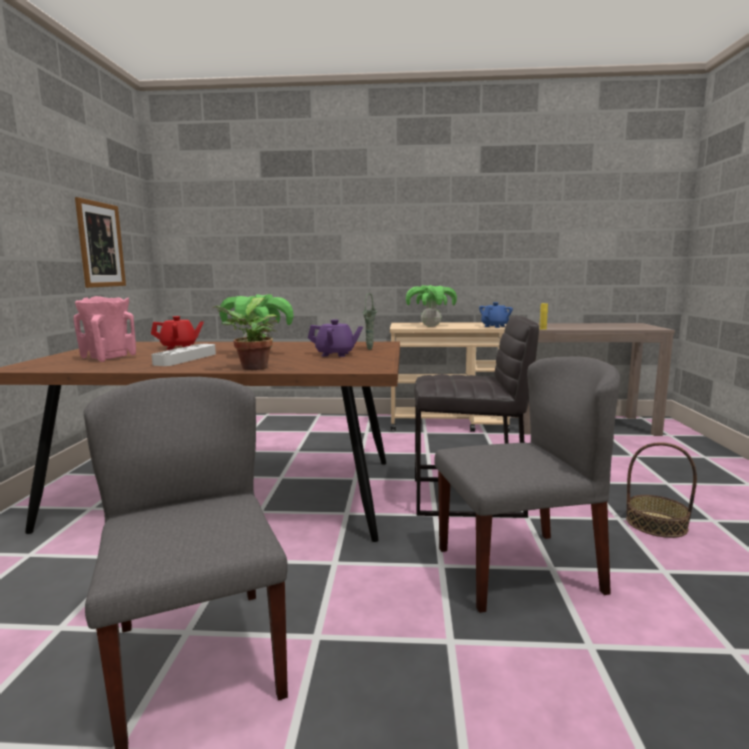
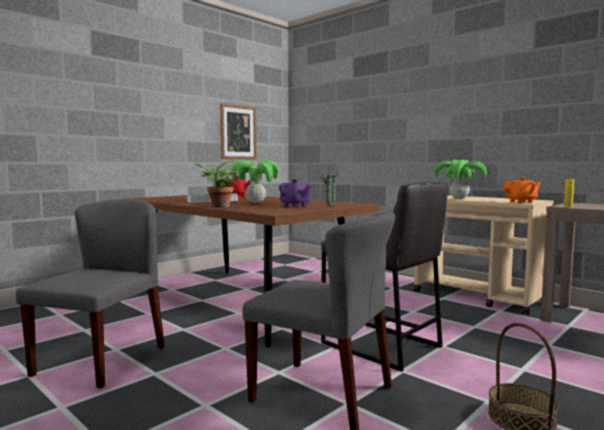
camera: 40 degrees right, 5 degrees down
(108, 358) = (186, 198): pink vase -> none
(495, 326) = (521, 202): blue teapot -> orange teapot

